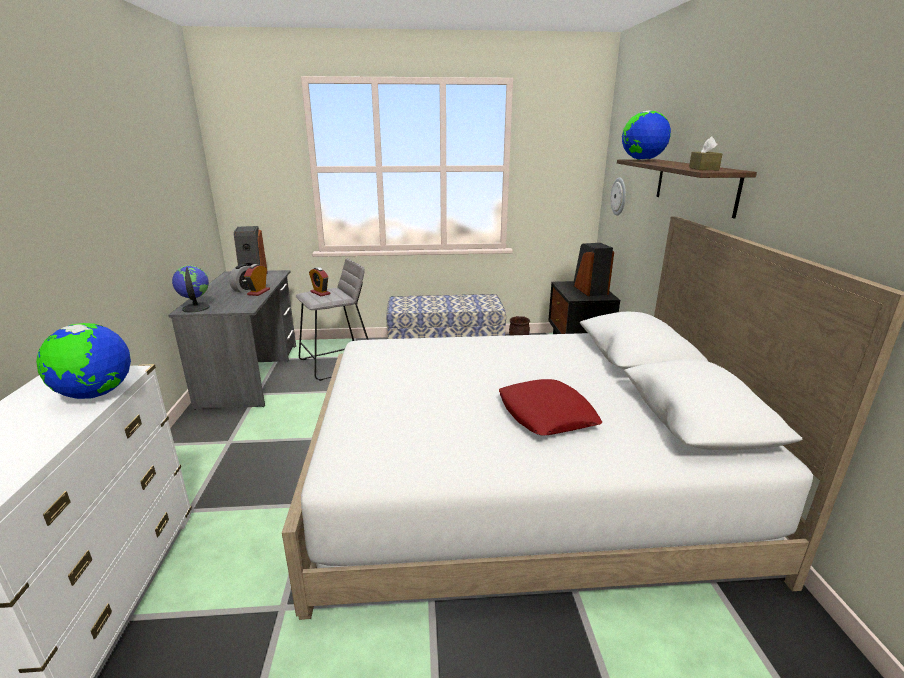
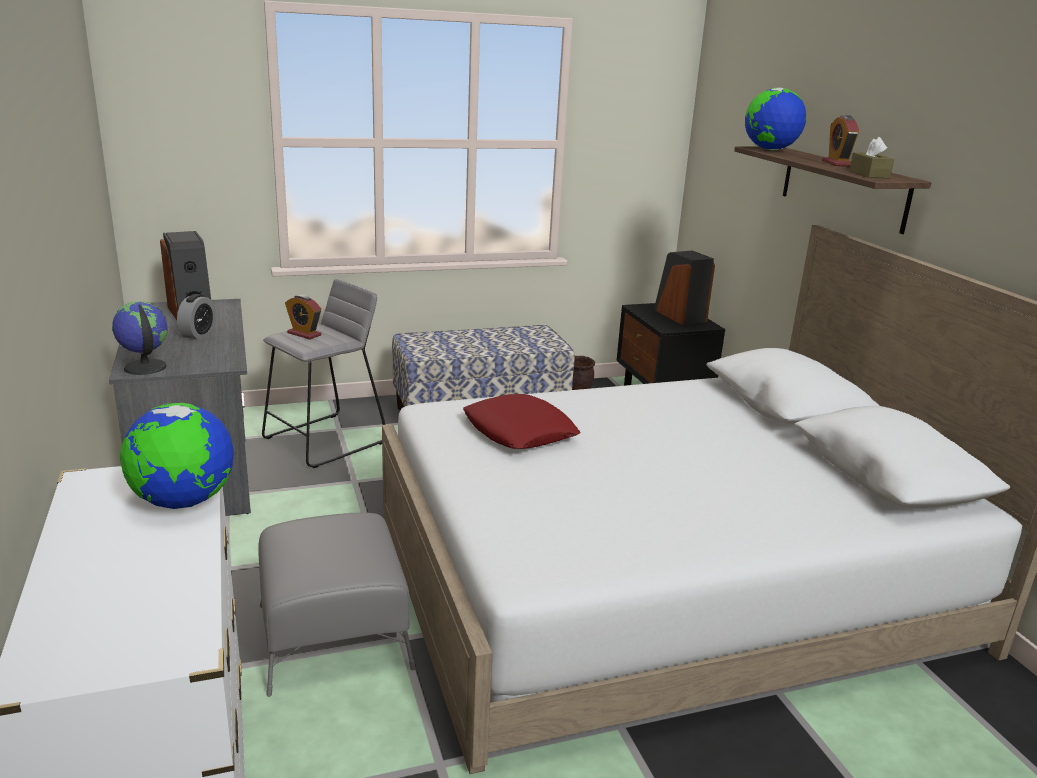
camera: 15 degrees left, 0 degrees up
(258, 292) = (223, 337): alarm clock -> alarm clock (837, 163)
(266, 497) = (333, 637): none -> grey ottoman
(546, 414) = (725, 485): red pillow -> red pillow (519, 431)
(619, 196) = (717, 188): wall clock -> none

